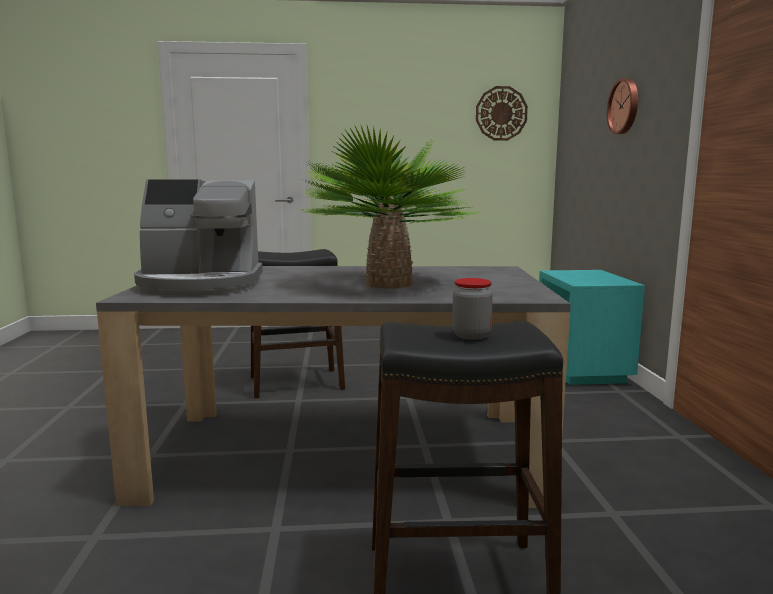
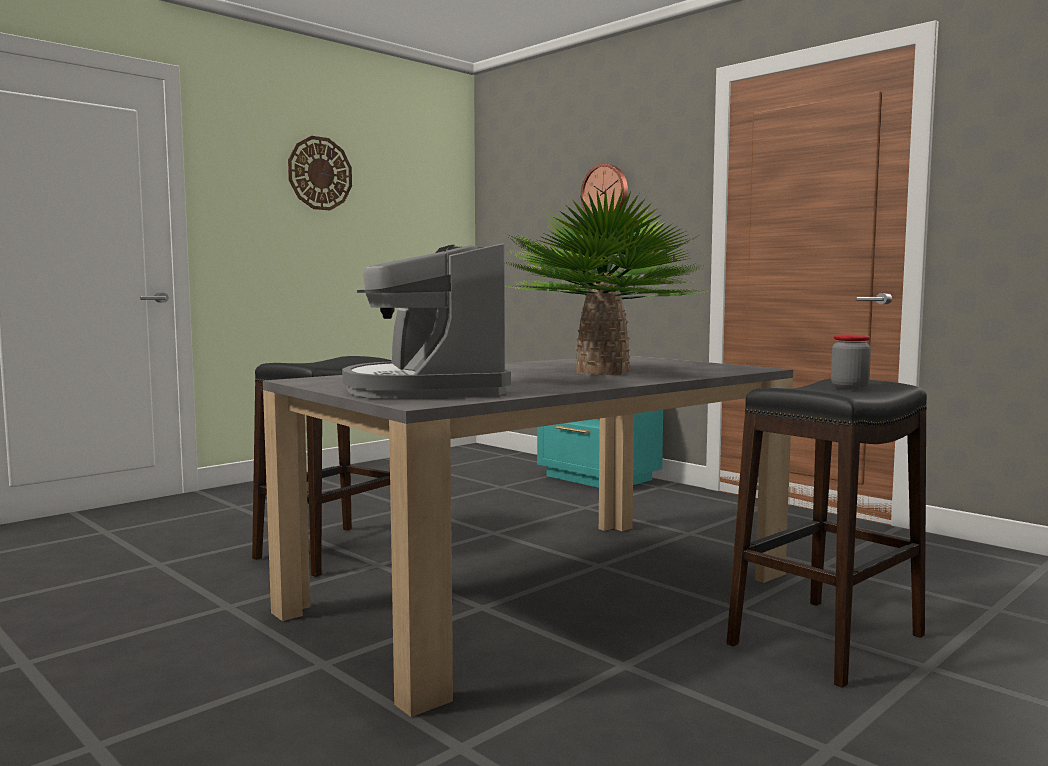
camera: 40 degrees left, 5 degrees down
(201, 285) = (426, 389): coffee machine -> coffee machine turned 120 degrees clockwise
(501, 113) = (421, 191): wall clock -> wall clock (320, 173)

